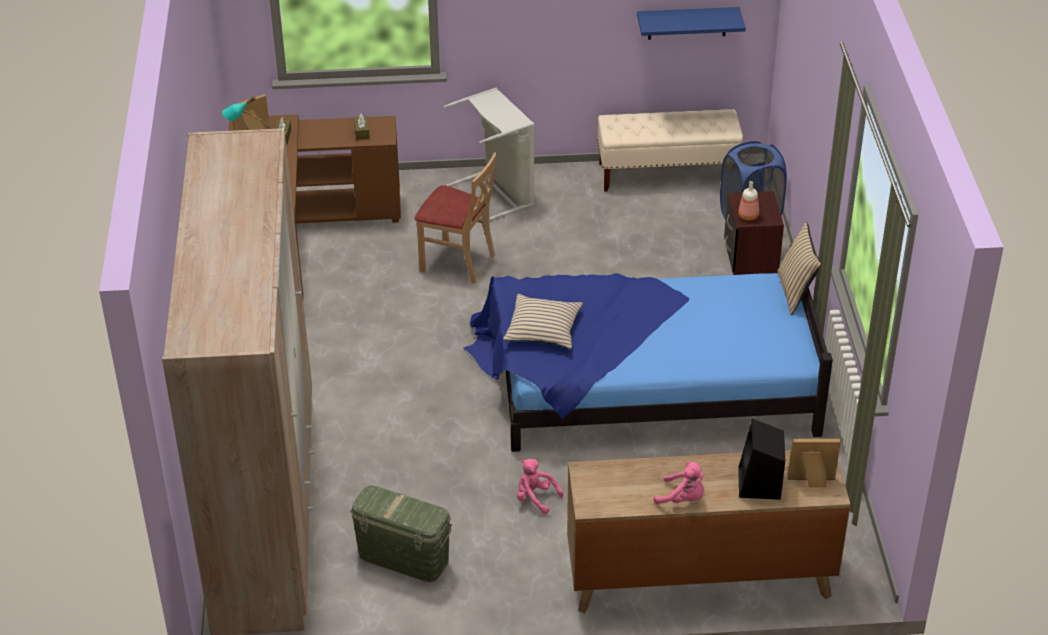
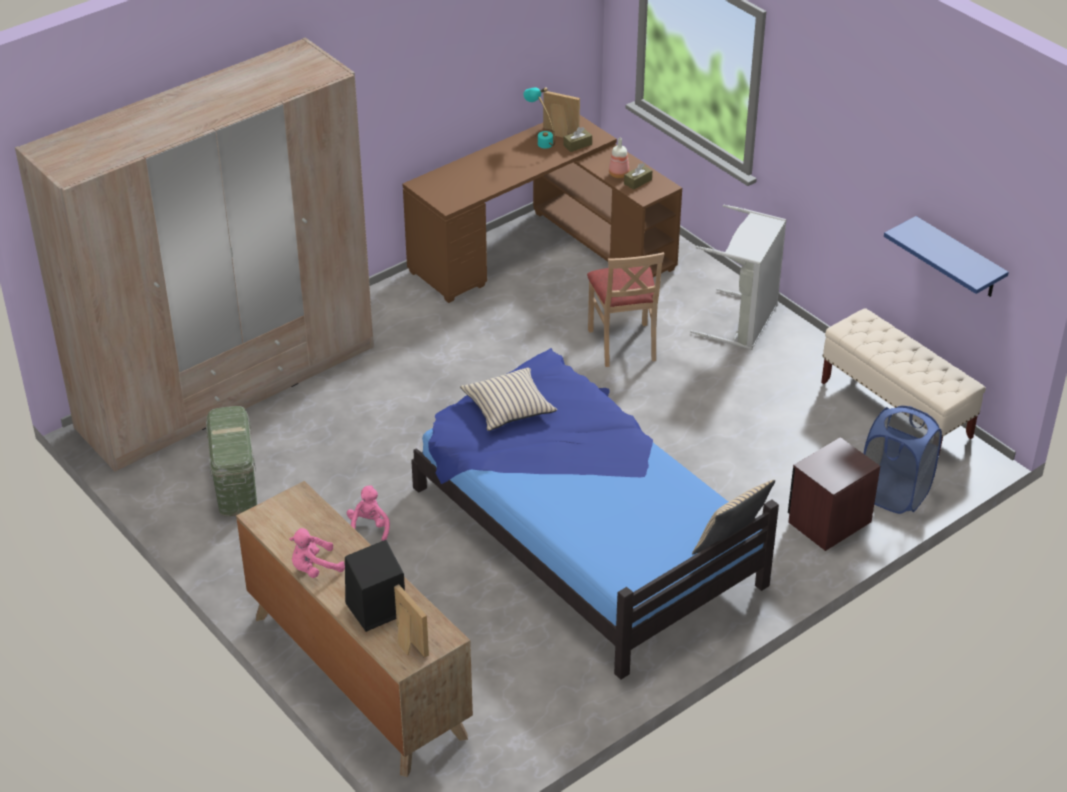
camera: 55 degrees right, 0 degrees up
(683, 498) = (314, 568): pink plush toy -> pink plush toy turned 75 degrees clockwise
(748, 215) = (820, 465): bottle -> bottle (619, 174)

